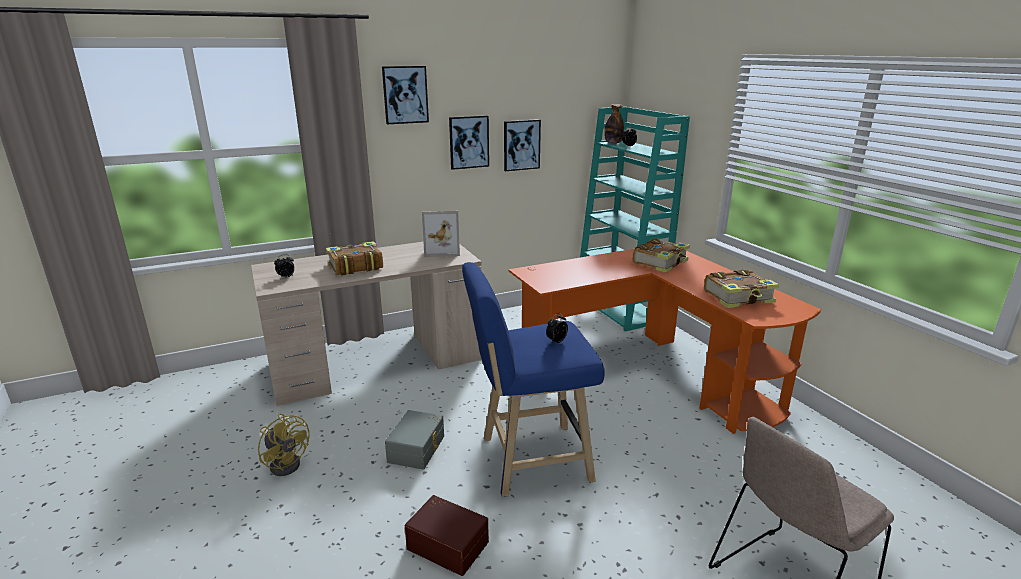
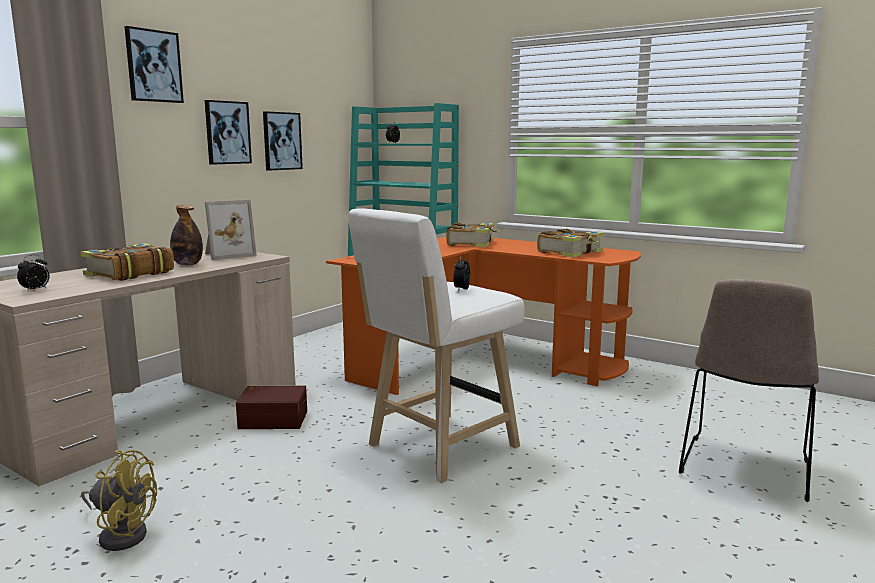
camera: 30 degrees left, 10 degrees down
(418, 449) = (298, 473): grey storage box -> none
(448, 544) = (425, 537): brown storage box -> brown storage box (273, 419)
(529, 460) = (437, 449): blue stool -> white stool
(613, 143) = (372, 143): bottle -> bottle (187, 264)

